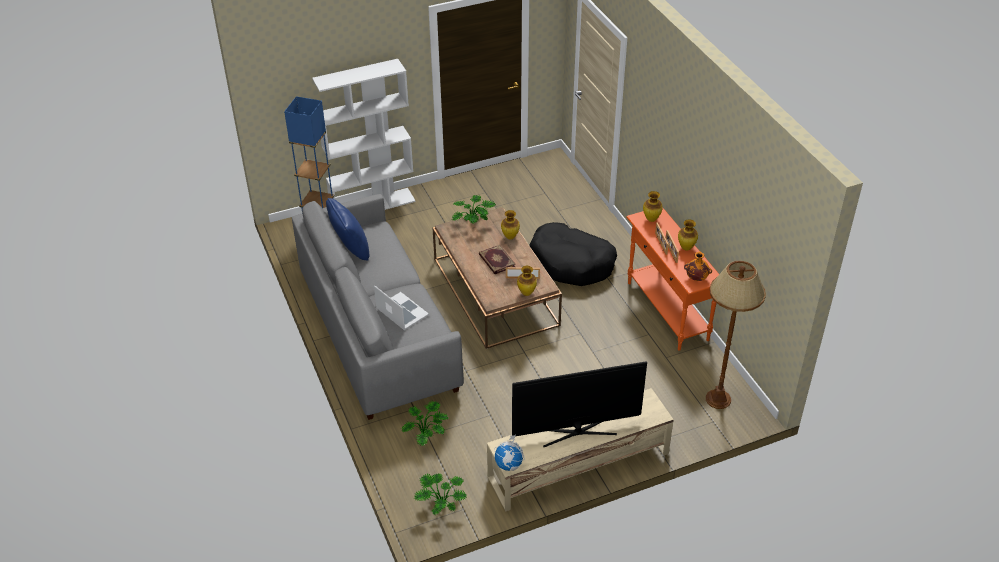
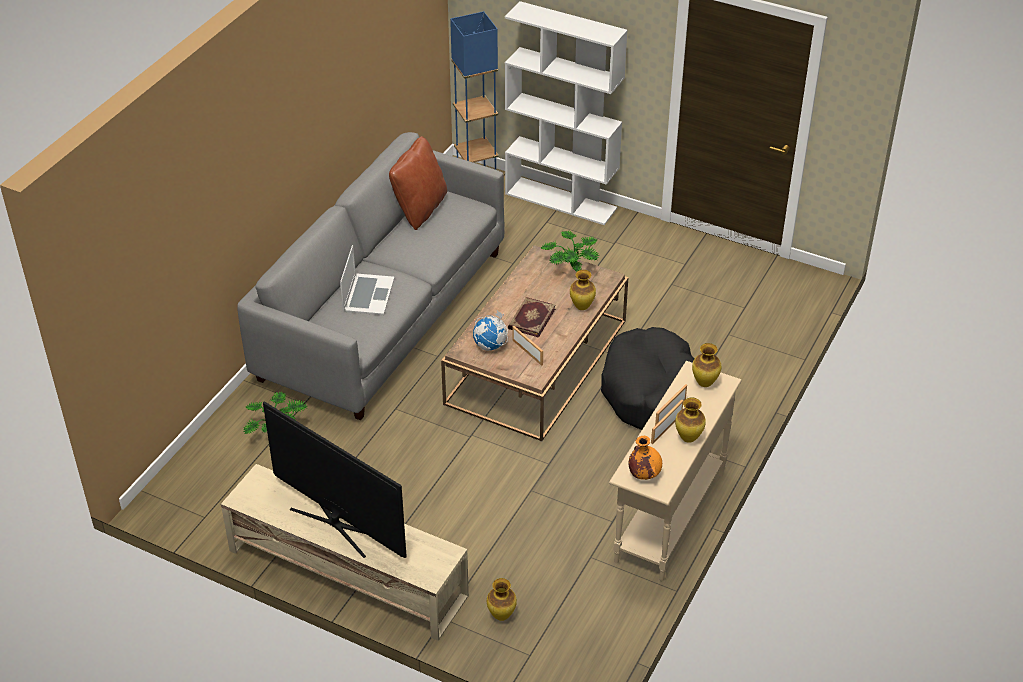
camera: 50 degrees right, 0 degrees up
(350, 249) = (420, 209): blue pillow -> brown pillow
(441, 504) = (196, 497): potted plant -> none
(509, 464) = (240, 497): globe -> globe (490, 346)
(526, 293) = (507, 368): vase -> vase (502, 615)
(667, 311) = (669, 517): orange console table -> beige console table
(718, 399) = (571, 641): brown floor lamp -> none

